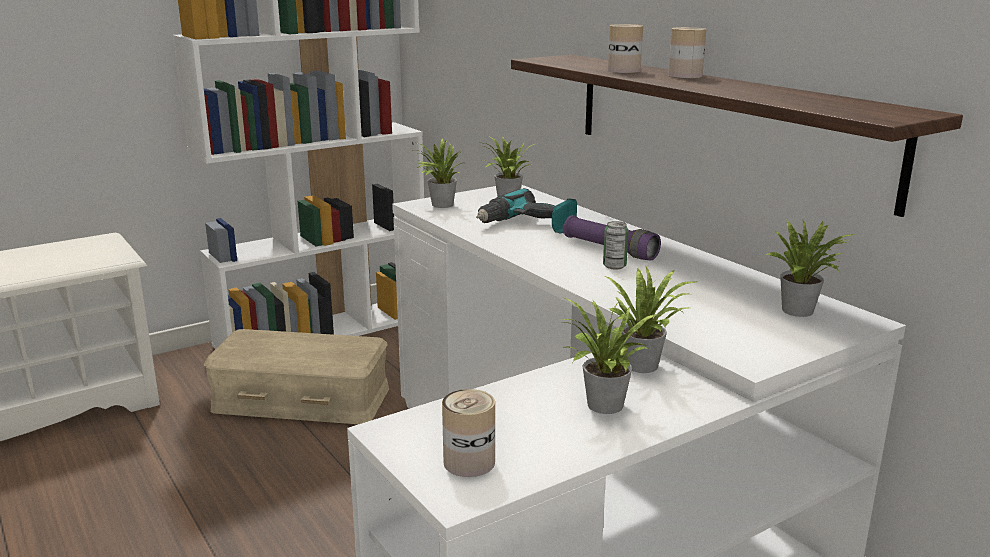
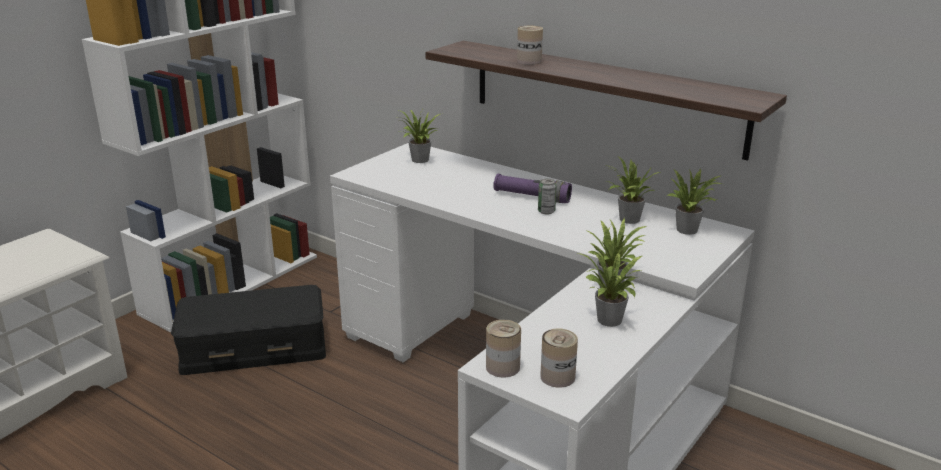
camera: 20 degrees left, 5 degrees up
(302, 398) = (254, 347): beige storage box -> black storage box
(439, 205) = (370, 172): potted plant -> potted plant (627, 220)
(527, 226) = (456, 183): power drill -> none
(685, 75) = (578, 64): can -> can (502, 367)

